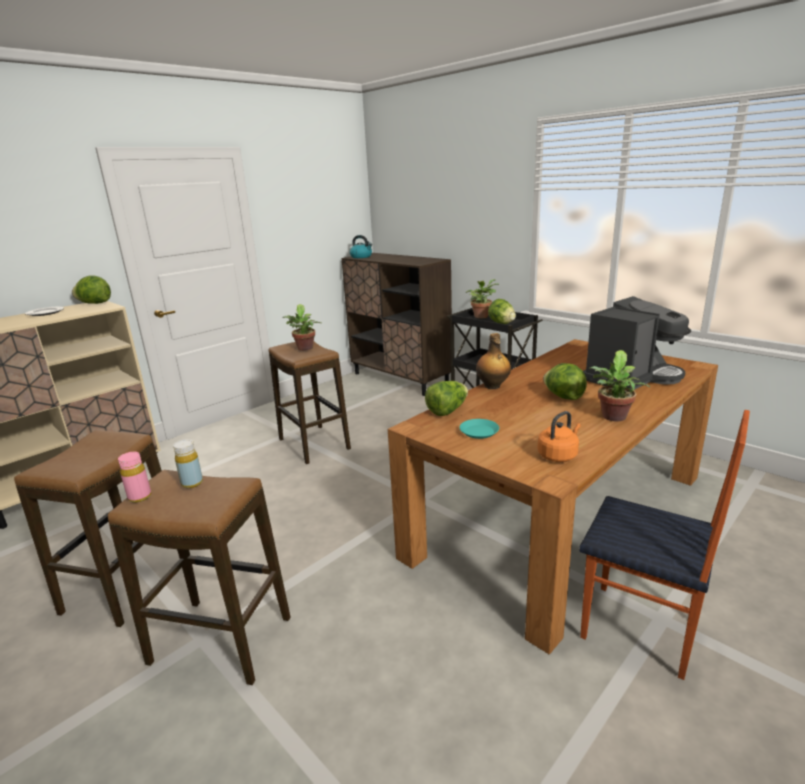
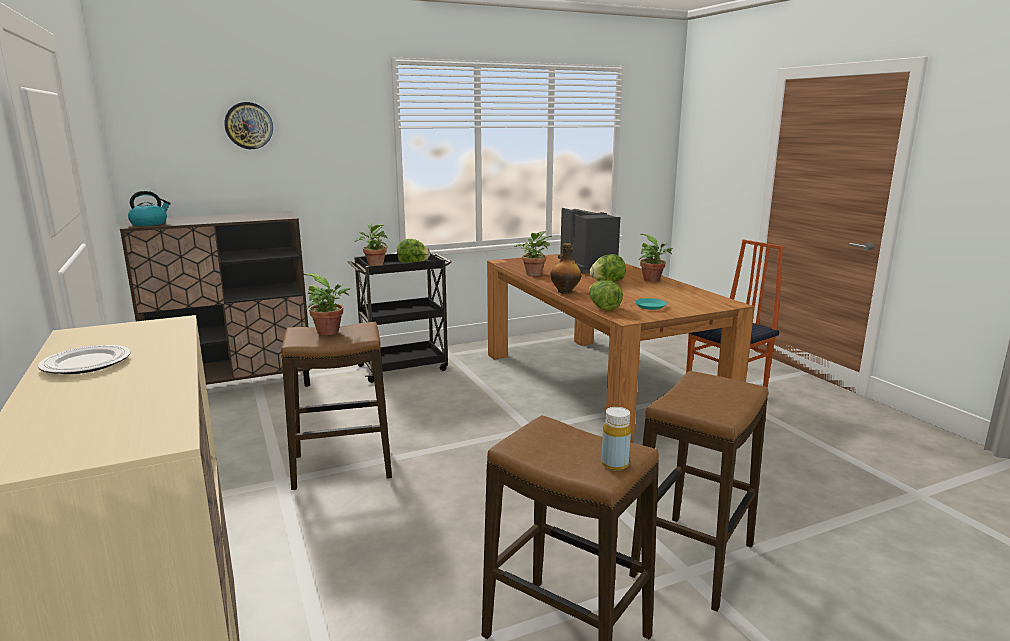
camera: 70 degrees left, 5 degrees down
(95, 303) = (91, 333): lettuce -> none
(140, 497) = (709, 413): pink bottle -> none
(192, 483) = (686, 394): yellow bottle -> yellow bottle (614, 464)
(433, 189) = (248, 125): none -> wall clock
(549, 363) = (534, 273): none -> potted plant
(558, 455) = (700, 298): orange kettle -> none

